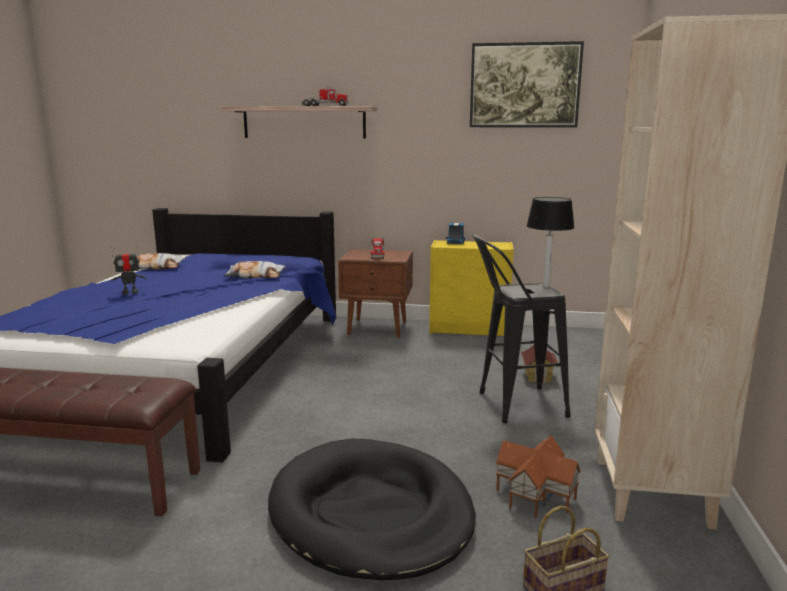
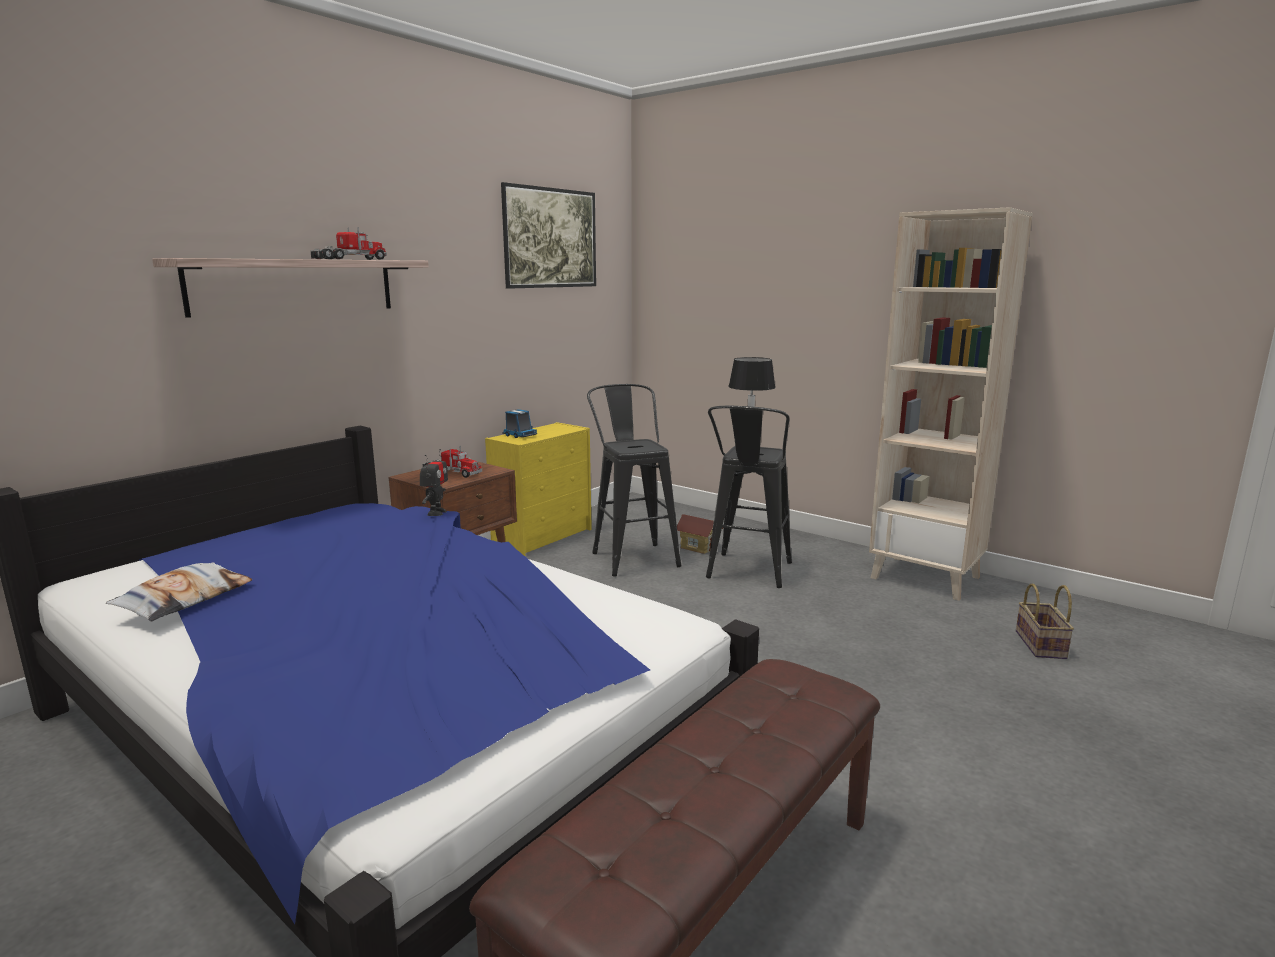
camera: 60 degrees left, 0 degrees up
(130, 292) = (361, 632): toy robot -> toy robot (436, 512)
(255, 276) = (412, 543): pillow -> none
(371, 513) = (911, 690): black dog bed -> none
(481, 360) = (632, 556): none -> black stool
(534, 494) = (910, 614): toy house -> none

